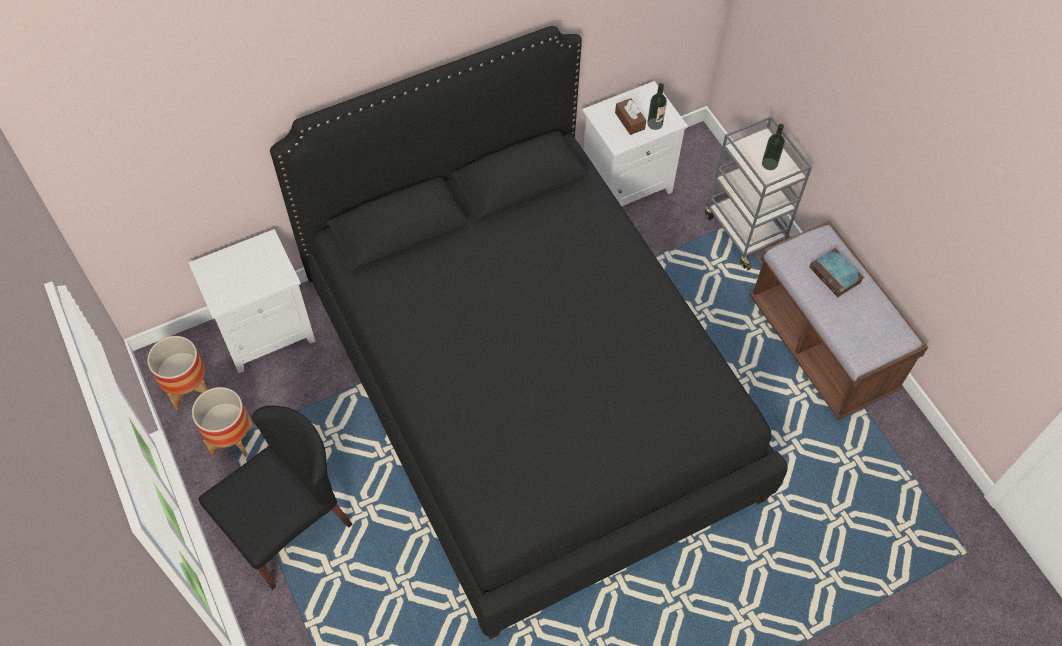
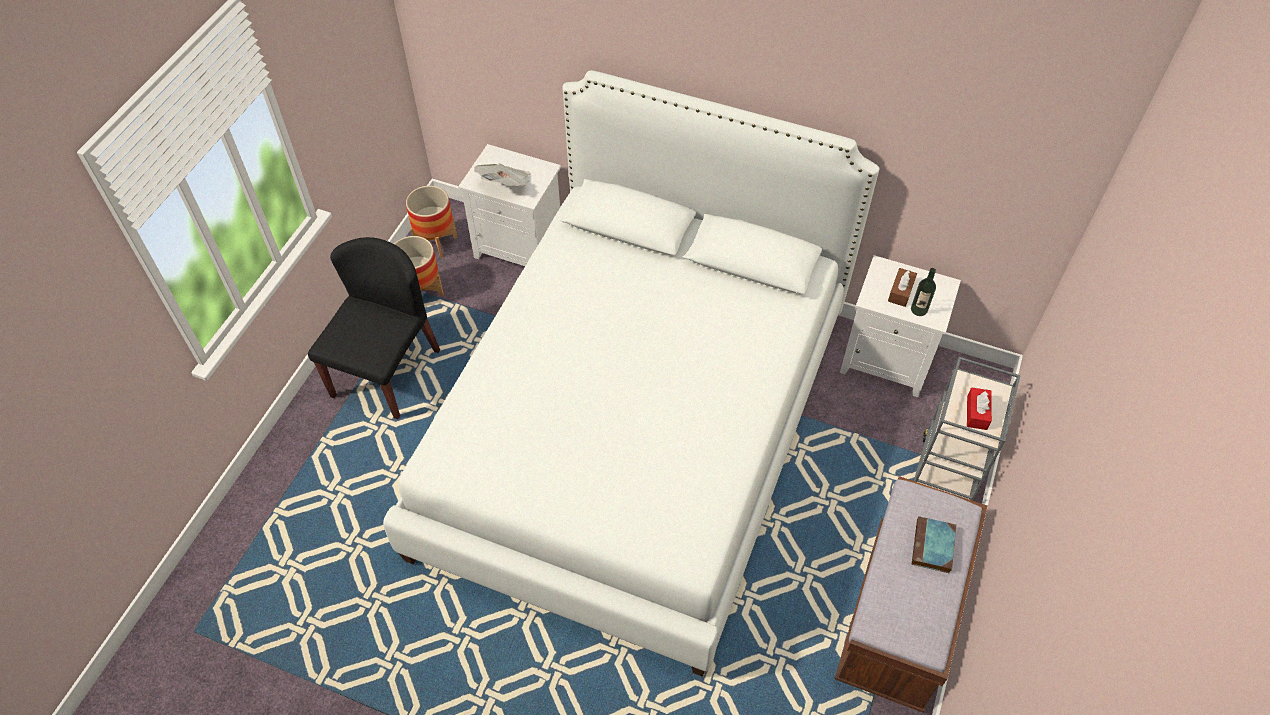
camera: 50 degrees right, 5 degrees down
(251, 282) = (506, 185): none -> newspaper
(288, 526) = (386, 372): black chair -> black chair turned 75 degrees counterclockwise
(529, 388) = (635, 432): black bed -> white bed
(769, 164) = (977, 413): bottle -> red tissue box

